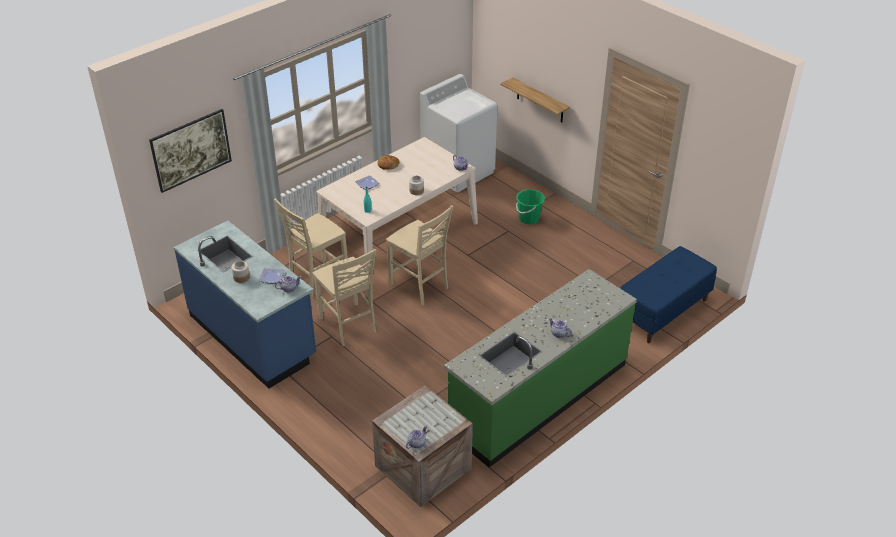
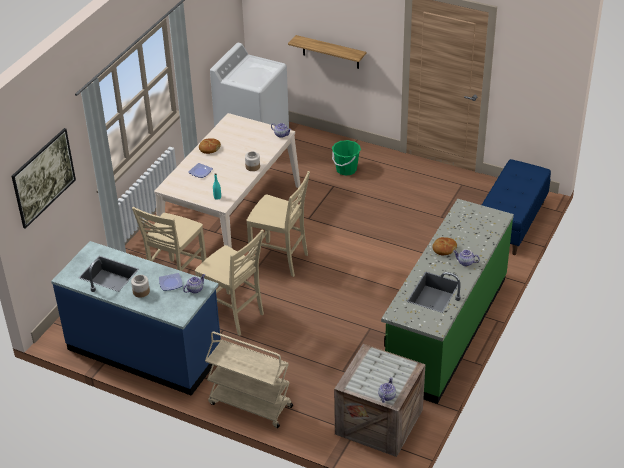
camera: 20 degrees left, 0 degrees up
(314, 413) = (249, 405): none -> beige cart
(545, 315) = (444, 249): none -> bread

